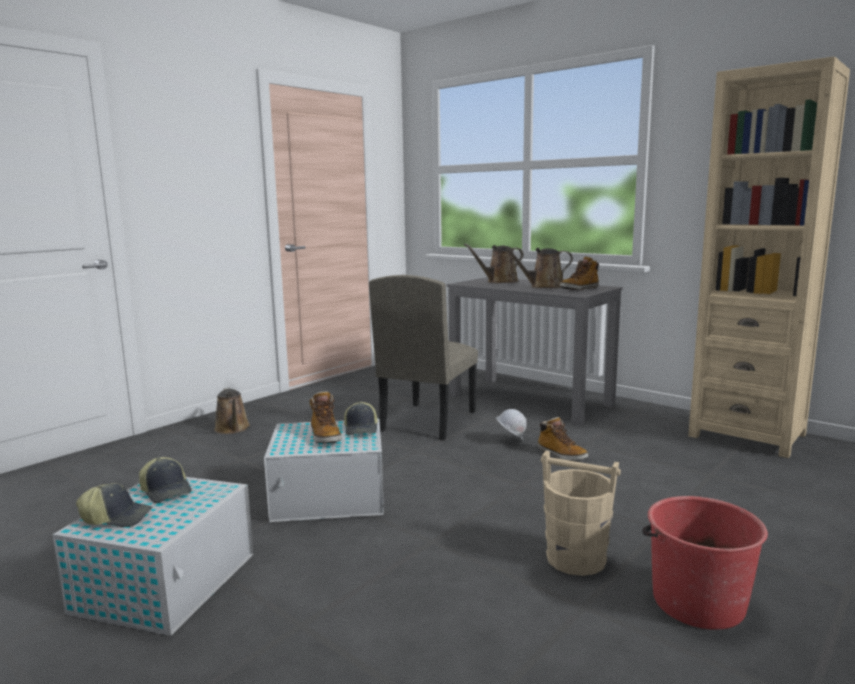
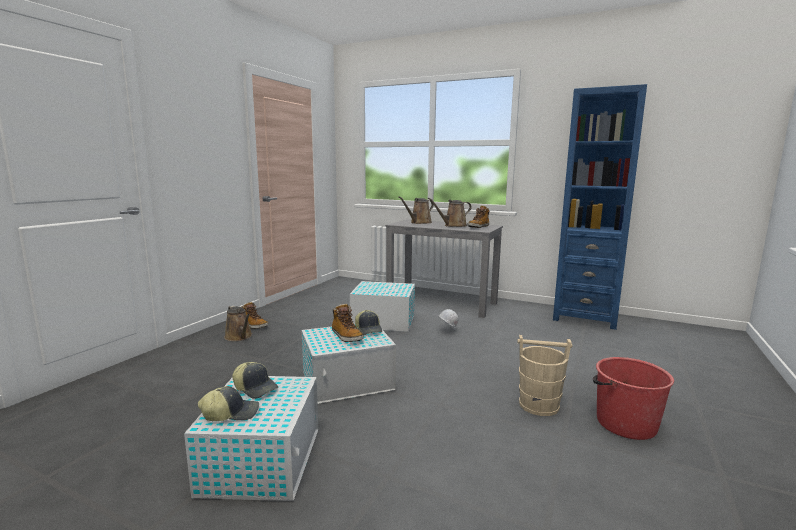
camera: 15 degrees left, 0 degrees up
(427, 421) = (382, 321): beige chair -> white storage box
(561, 455) = (485, 338): boot -> boot (253, 325)
(747, 435) = (585, 317): beige bookcase -> blue bookcase

